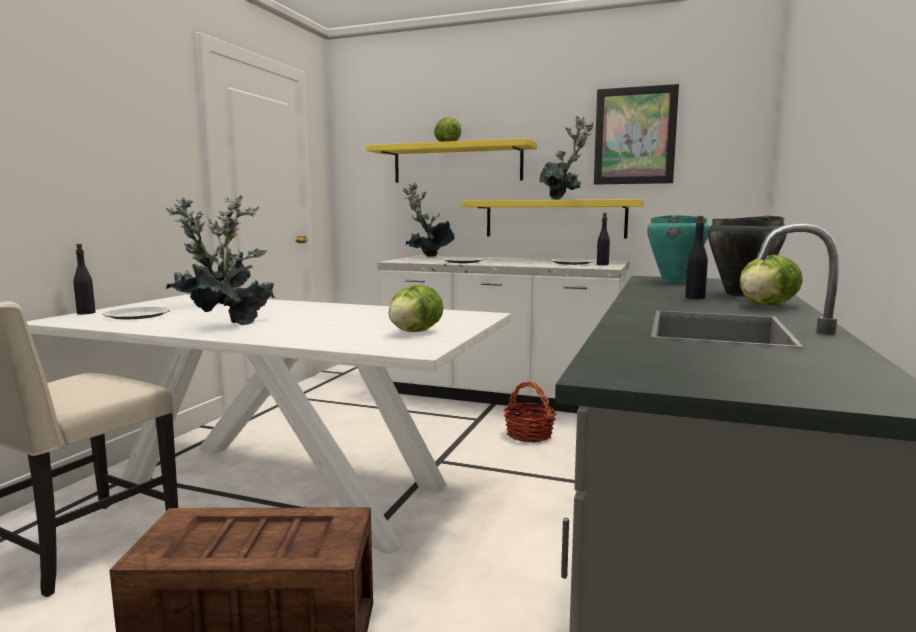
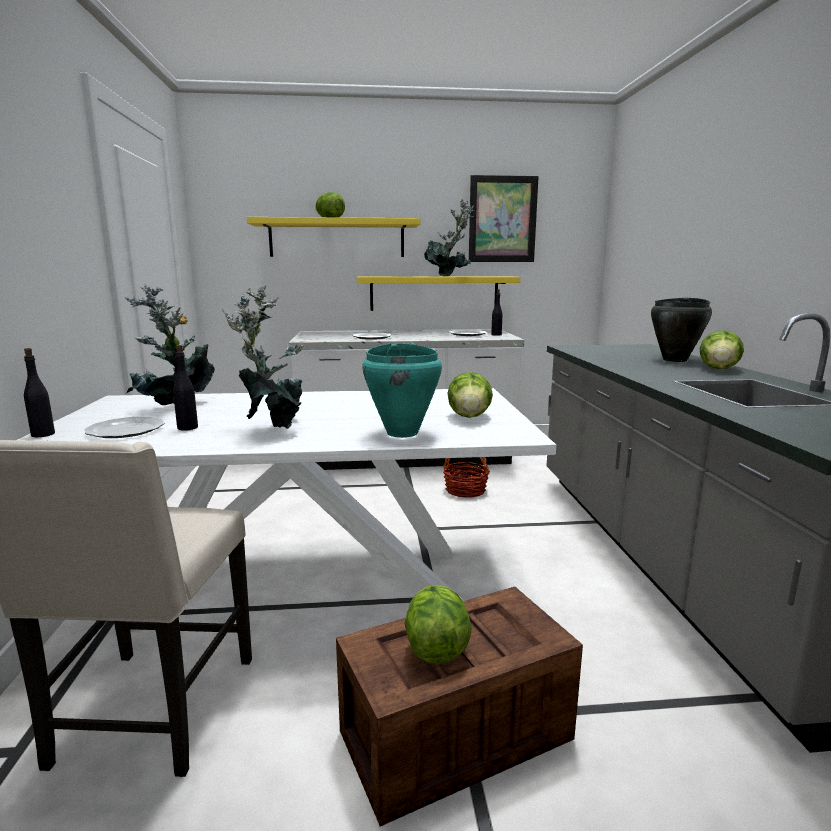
camera: 25 degrees left, 5 degrees up
(228, 536) = (436, 648): none -> lettuce
(427, 257) = (318, 333): potted plant -> none
(675, 280) = (593, 349): turquoise cooking pot -> turquoise cooking pot (403, 433)
(694, 297) = (656, 365): black bottle -> black bottle (187, 428)

